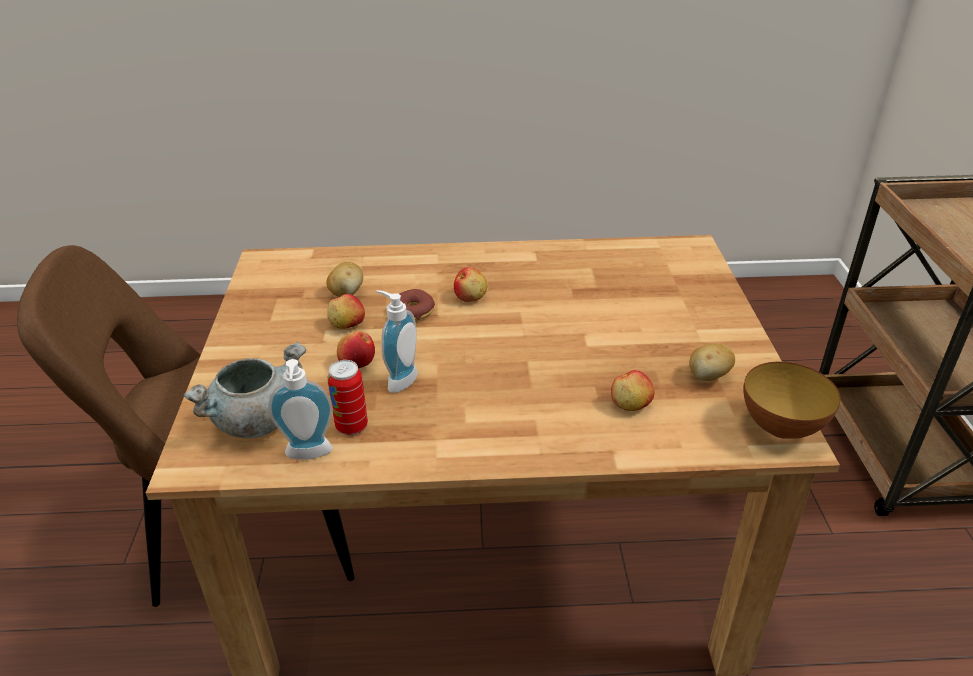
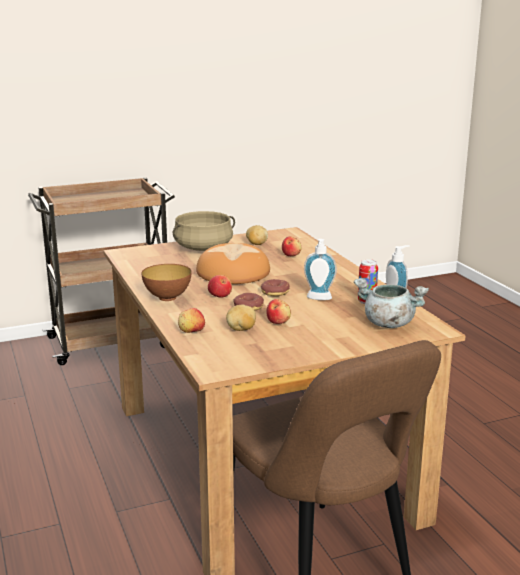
camera: 110 degrees left, 15 degrees down
(357, 362) = (314, 311): apple -> apple (191, 331)
(451, 344) = (275, 292): none -> donut
(560, 323) = (232, 272): none -> bread
(697, 316) = (203, 248): none -> beige cooking pot
(781, 428) = (283, 233): bowl -> bowl (167, 298)

